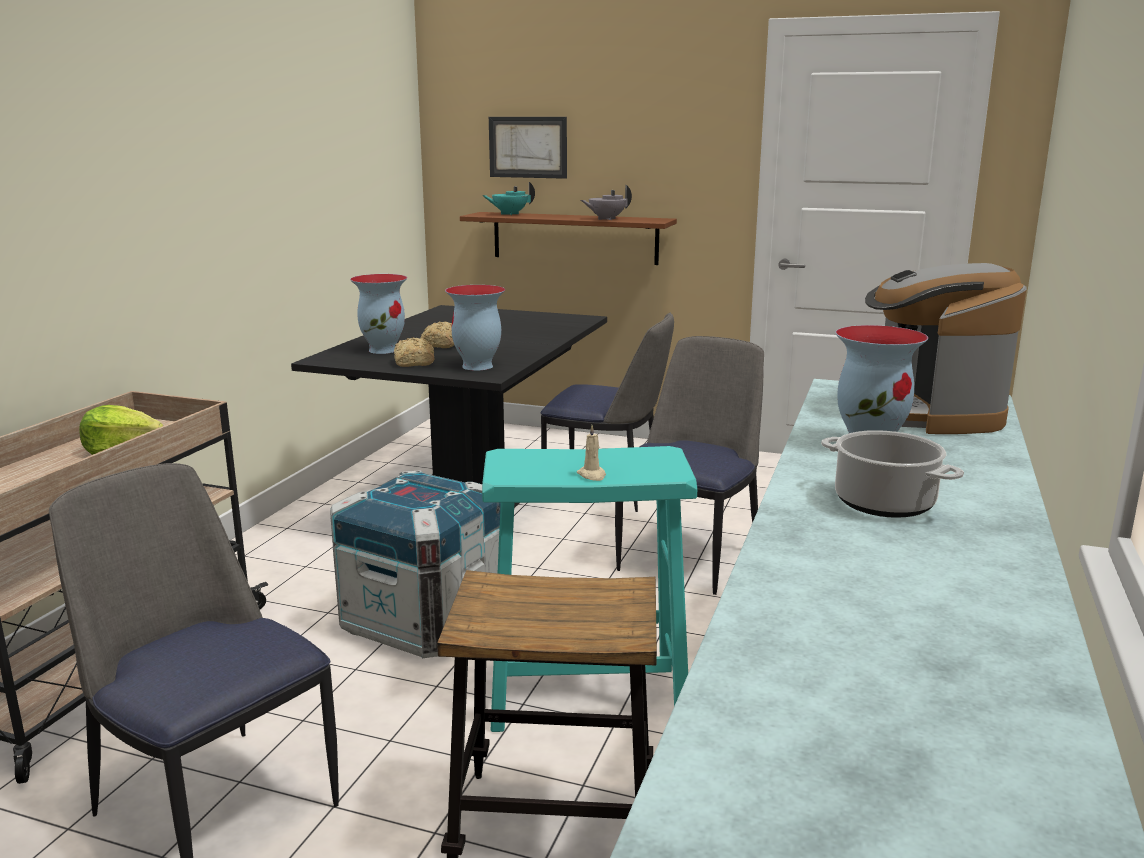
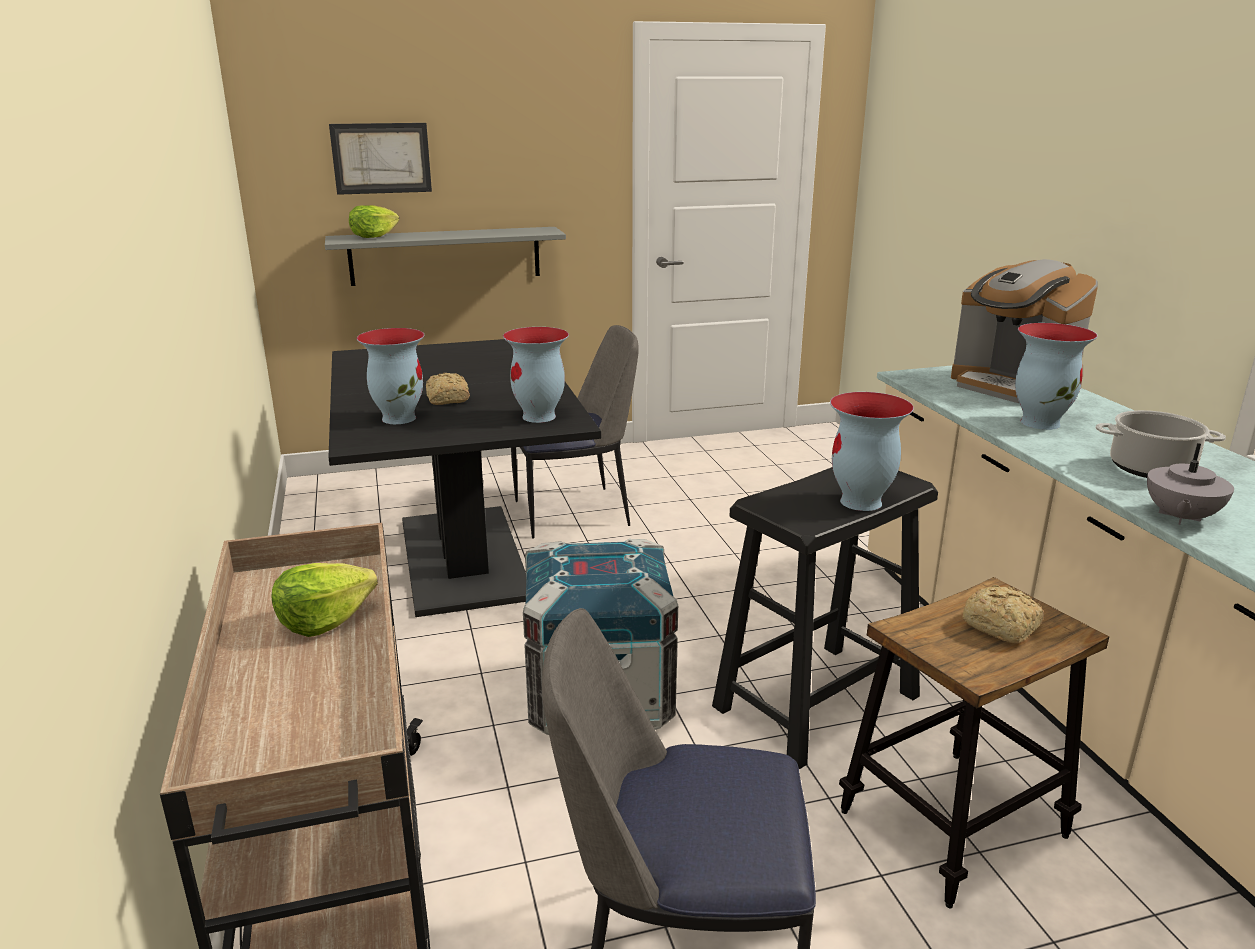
camera: 35 degrees left, 5 degrees up
(414, 363) = (467, 426): bread -> bread (1002, 627)
(509, 214) = (373, 236): turquoise teapot -> lettuce
(574, 238) = (445, 256): brown shelf -> grey shelf
(588, 692) = (817, 701): turquoise stool -> black stool
(592, 475) = (861, 502): beige candle -> vase
(606, 219) = (496, 233): grey teapot -> grey teapot (1179, 517)
(690, 557) = (727, 554): chair -> none

